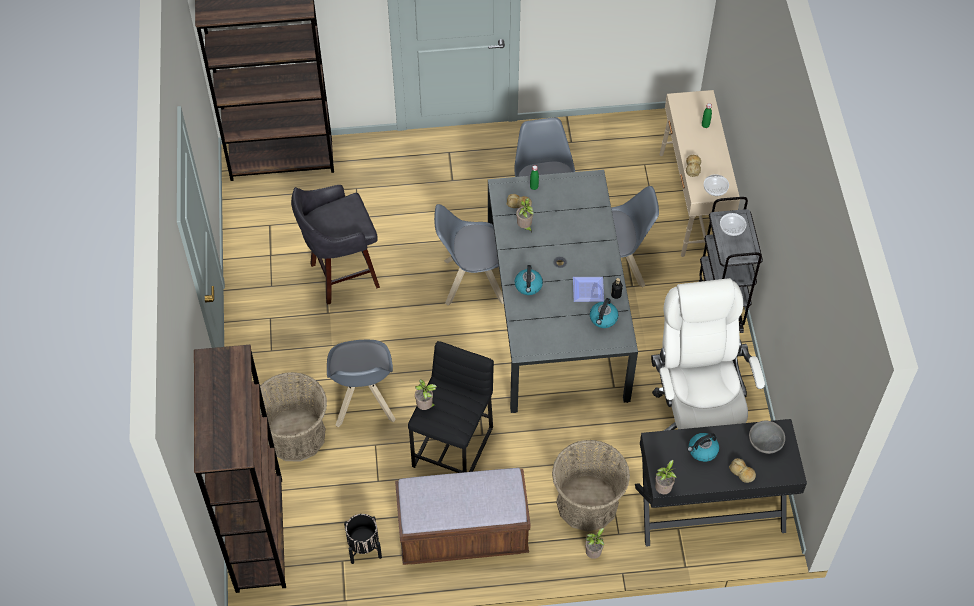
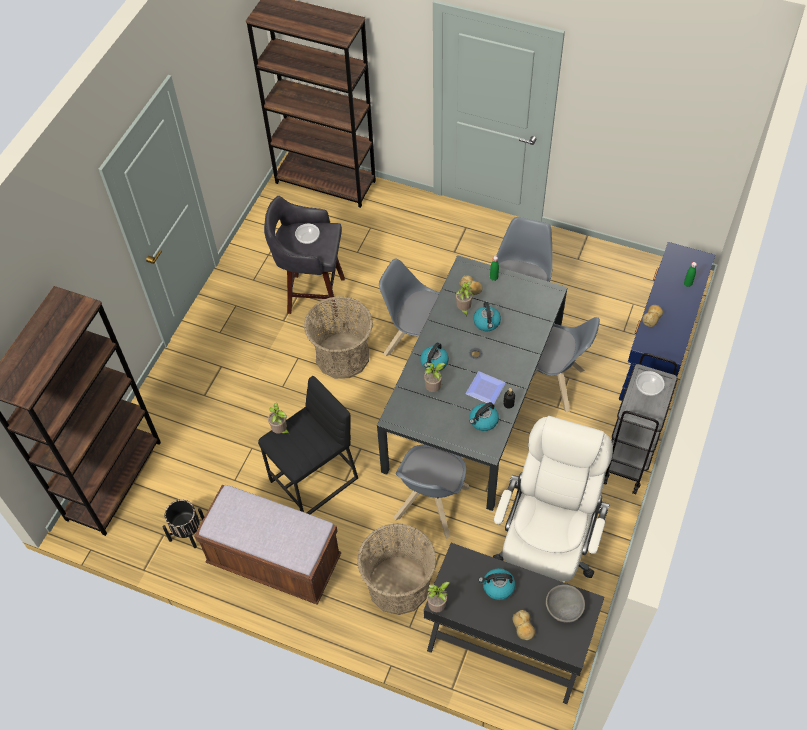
camera: 30 degrees right, 0 degrees up
(295, 435) = (194, 410): basket -> basket (342, 356)
(363, 400) = (266, 406): grey chair -> grey chair (430, 505)
(553, 230) = (487, 323): none -> kettle
(594, 553) = (376, 634): potted plant -> potted plant (434, 389)
(691, 202) = (656, 355): beige console table -> blue console table
(715, 190) = (662, 346): bowl -> bowl (308, 238)

